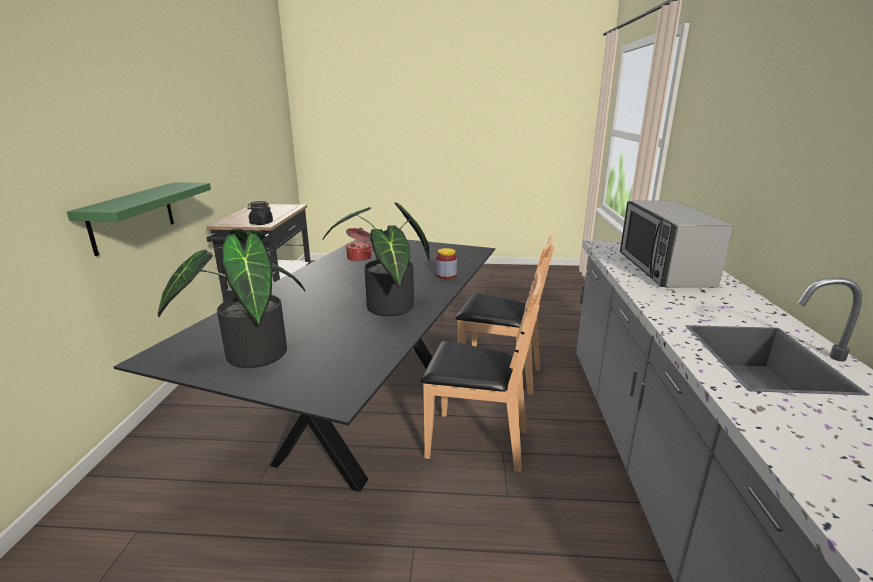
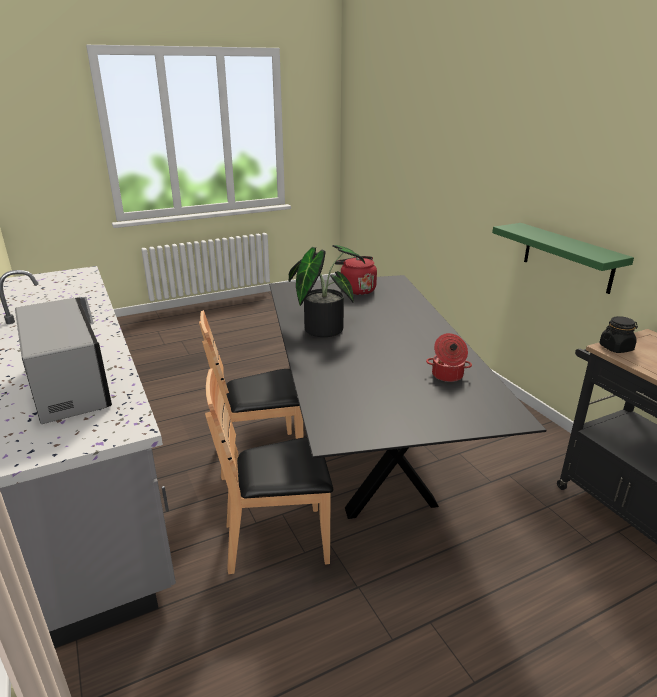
camera: 150 degrees right, 5 degrees up
(250, 353) = (356, 290): potted plant -> red kettle
(446, 275) = (320, 374): jar -> none

